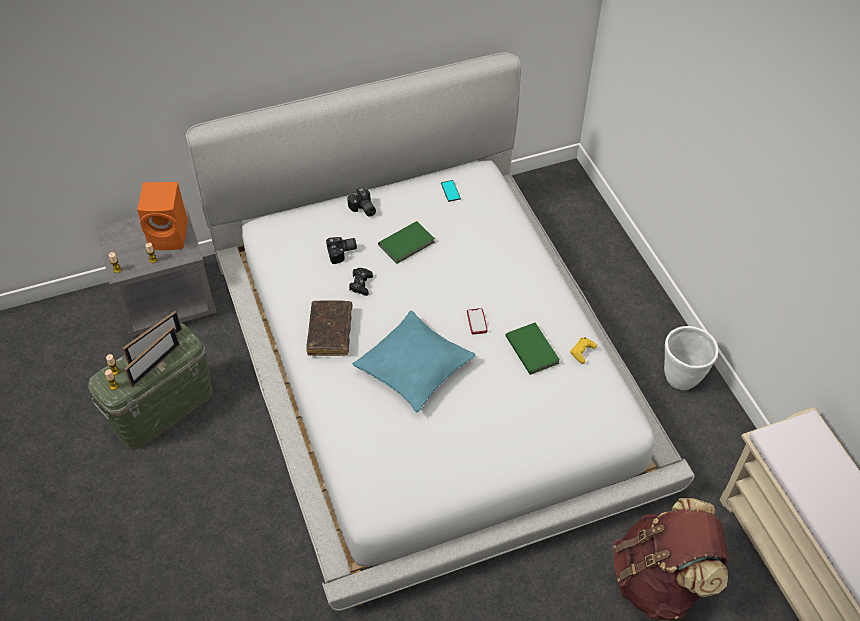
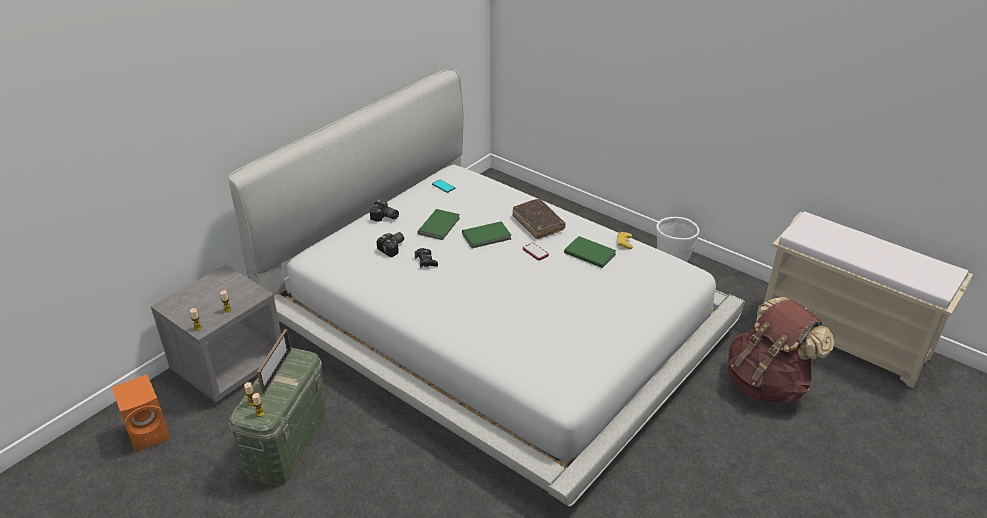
camera: 30 degrees left, 15 degrees down
(155, 365) = (287, 383): picture frame -> none
(170, 235) = (229, 288): orange speaker -> orange speaker (150, 432)
(330, 332) = (429, 299): brown book -> brown book (538, 223)
(414, 367) = (515, 295): turquoise pillow -> none
(444, 279) = (487, 237): none -> green book

